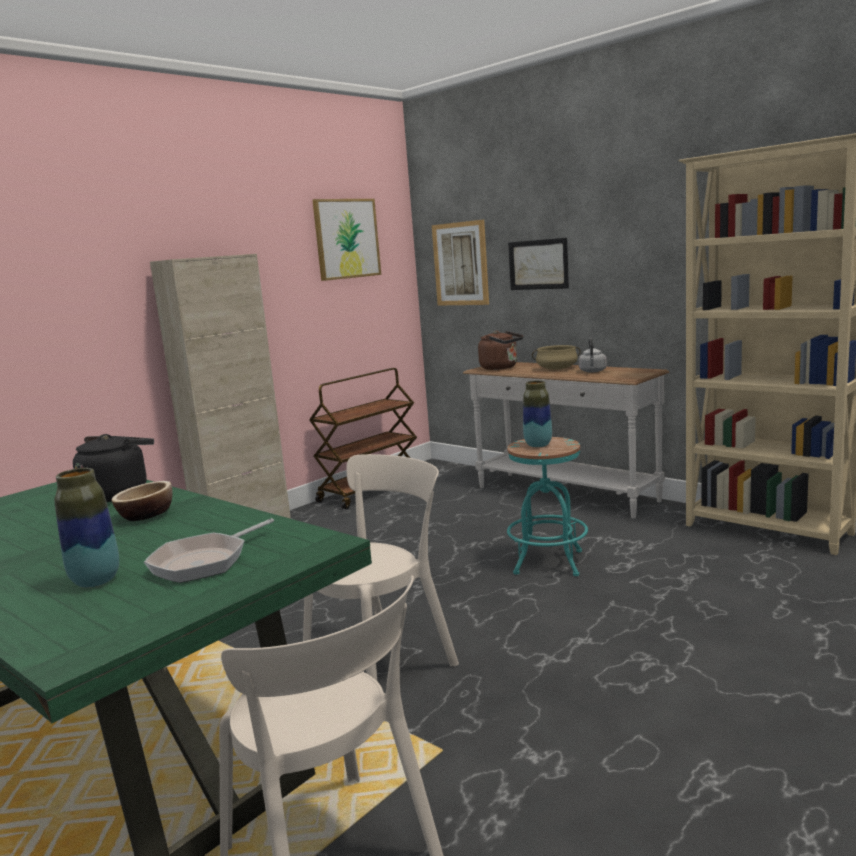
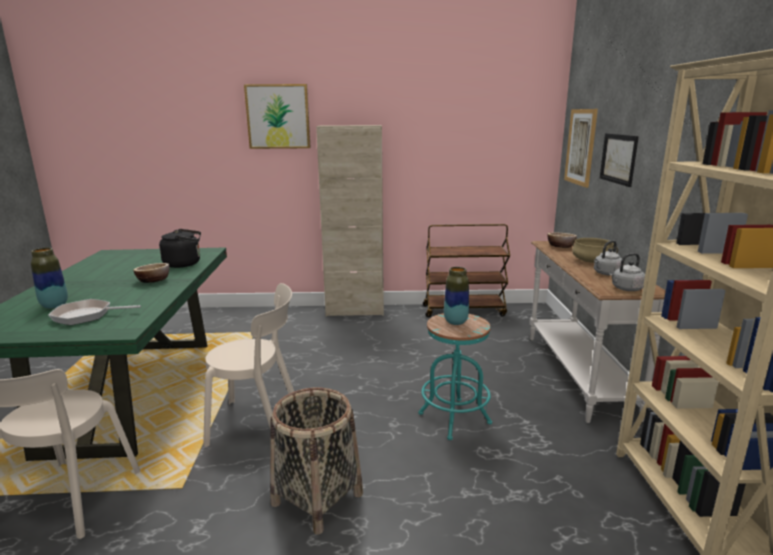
camera: 45 degrees right, 5 degrees up
(346, 239) = (488, 116): picture -> picture (278, 116)
(501, 368) = (560, 246): brown kettle -> bowl
(577, 668) = (317, 499): none -> basket
(634, 374) = (625, 289): none -> grey kettle

